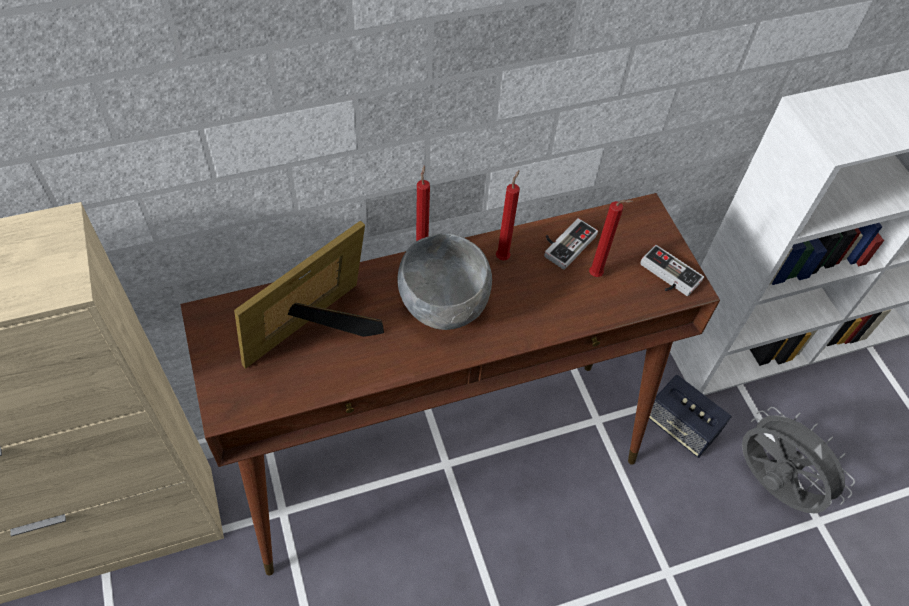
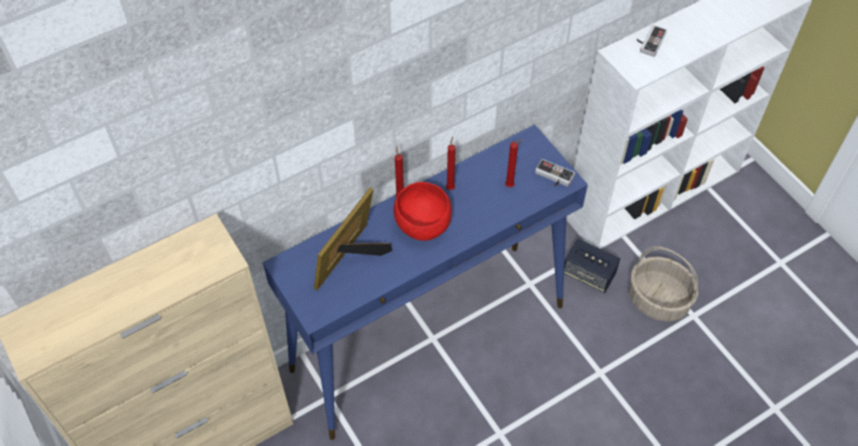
camera: 10 degrees left, 0 degrees up
(443, 305) = (422, 225): grey bowl -> red bowl
(443, 460) = (430, 336): brown console table -> blue console table
(565, 243) = (486, 170): game controller -> game controller (649, 41)
(770, 485) = (657, 300): grey fan -> basket

